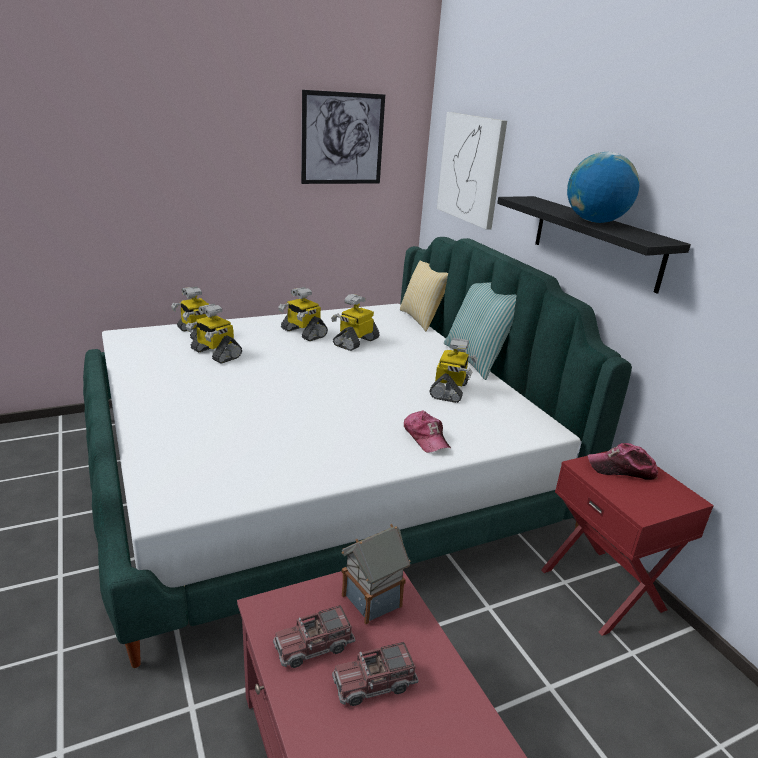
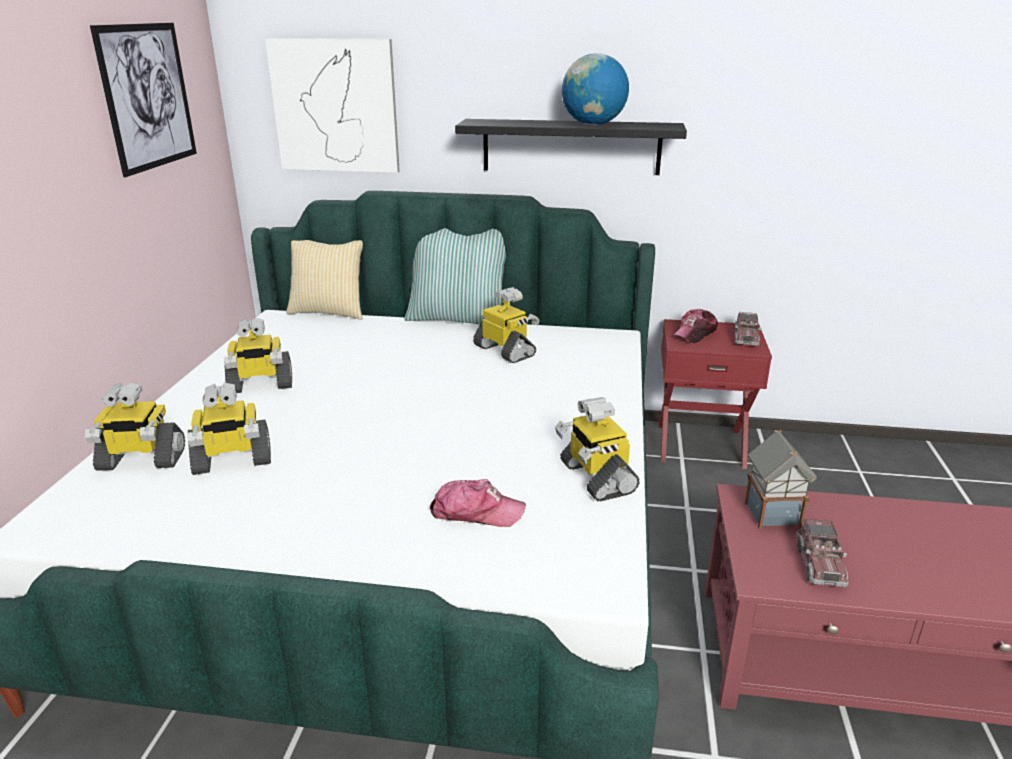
camera: 55 degrees left, 0 degrees up
(355, 342) = (333, 362): toy robot -> toy robot (595, 477)
(374, 683) = (872, 545): toy truck -> toy truck (745, 338)
(426, 437) = (583, 391): cap -> cap (476, 512)

